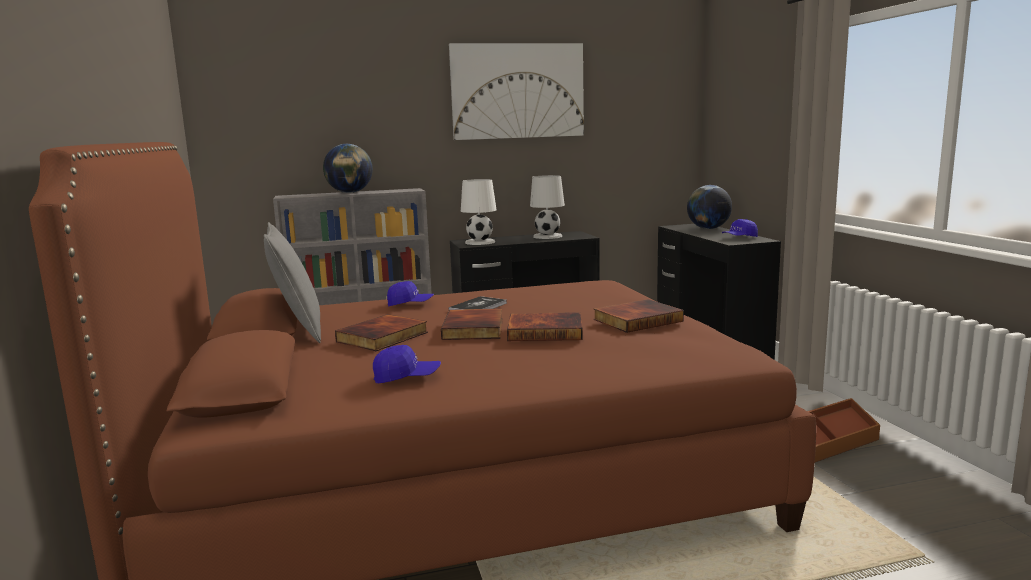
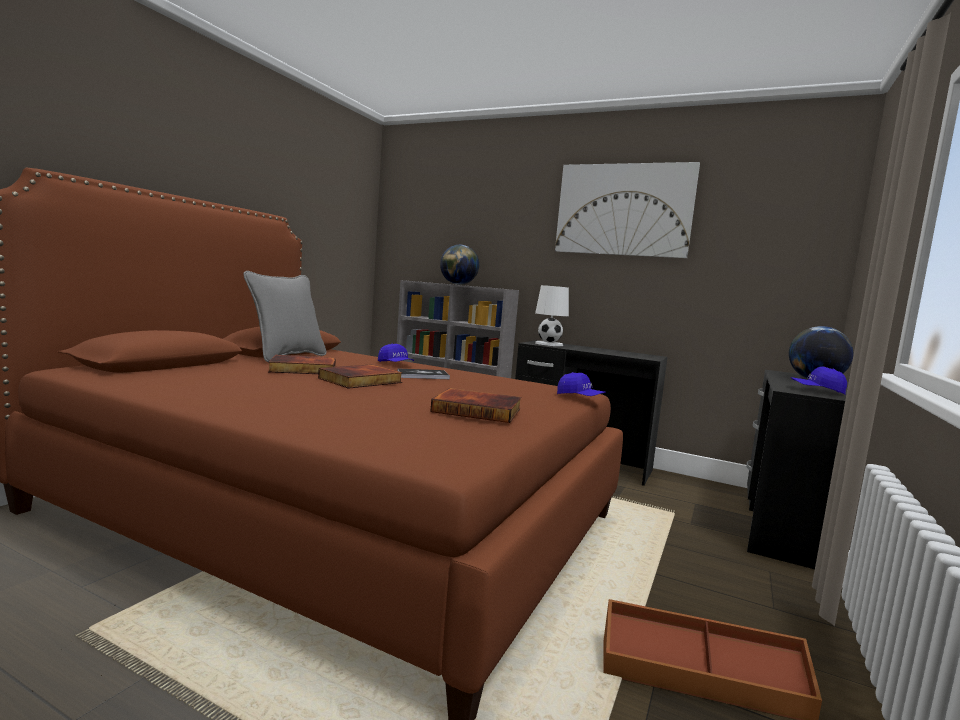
camera: 40 degrees right, 5 degrees down
(407, 378) = (215, 384): blue cap -> blue cap (579, 397)
(545, 331) = (385, 393): book -> none
(548, 236) = (619, 352): white table lamp -> none

